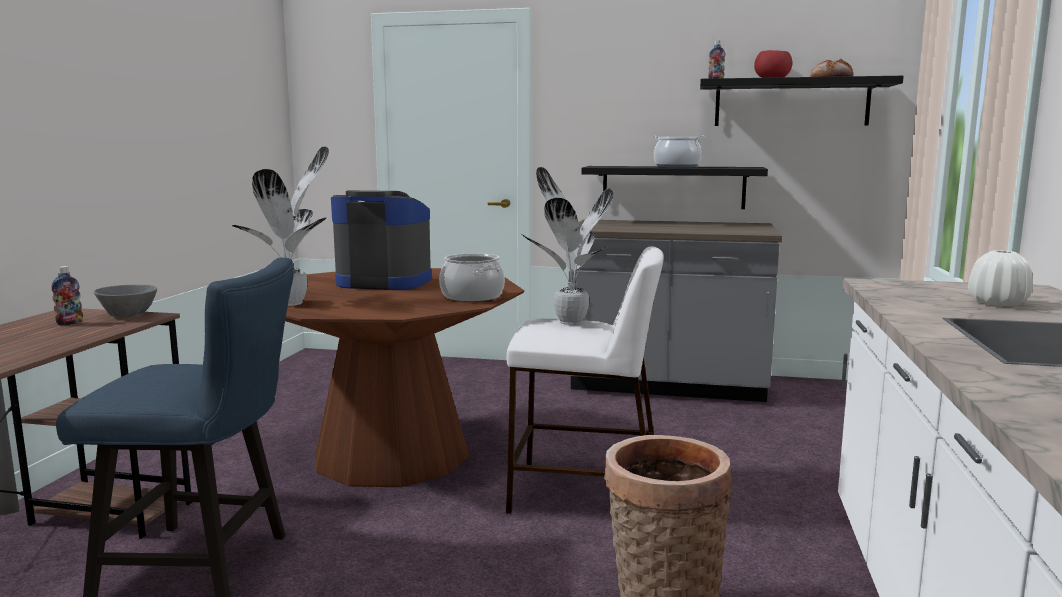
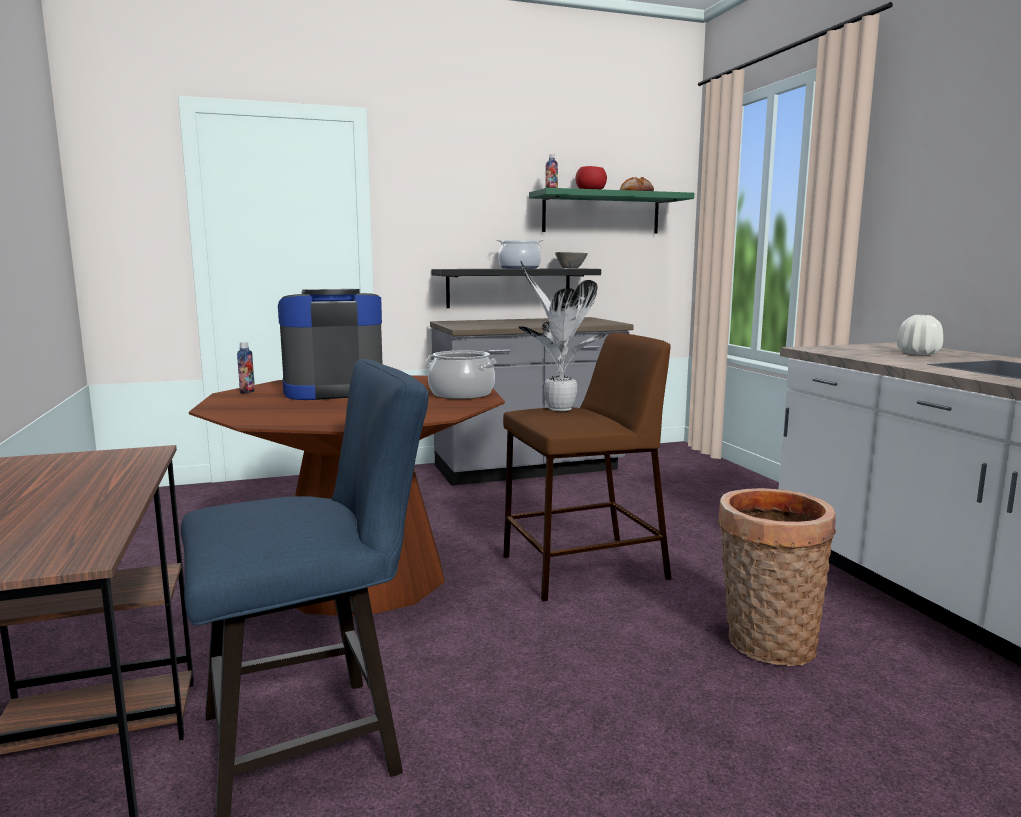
camera: 30 degrees left, 0 degrees up
(69, 323) = (47, 474): bottle -> bottle (247, 391)
(128, 315) = (112, 455): grey bowl -> grey bowl (571, 268)
(293, 303) = (293, 419): potted plant -> none
(584, 492) = (582, 568): white stool -> brown stool
(791, 103) = (601, 213): black shelf -> green shelf

